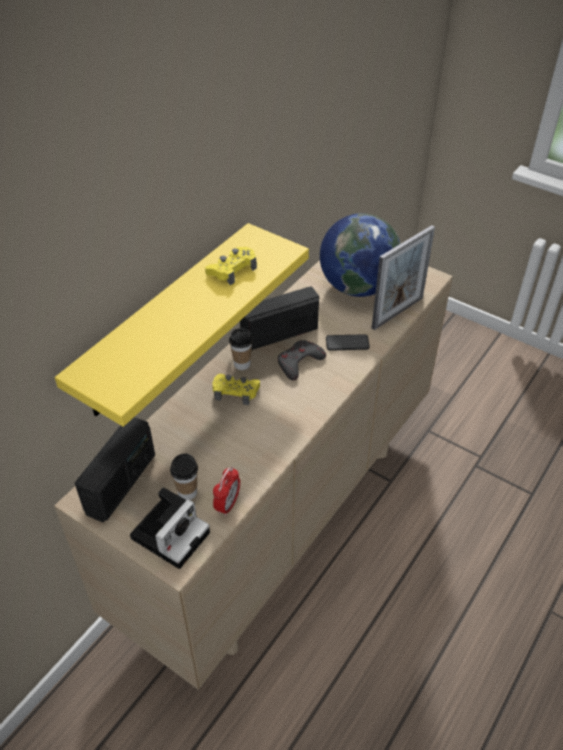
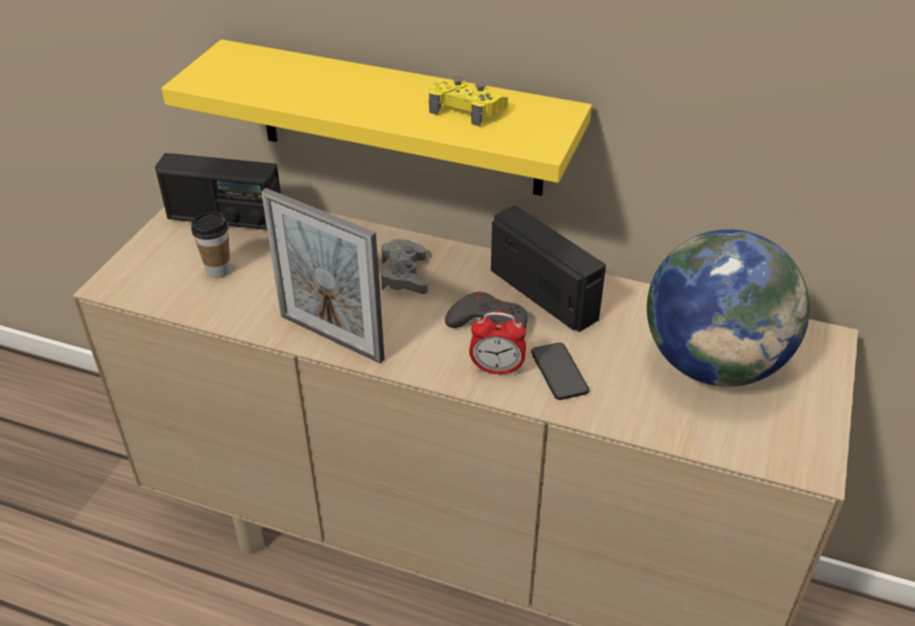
camera: 75 degrees right, 5 degrees down
(171, 533) = (156, 271): camera -> none
(227, 504) = (203, 307): alarm clock -> alarm clock (497, 369)
(235, 392) = (404, 275): yellow game controller -> grey game controller
(242, 364) = (461, 270): cup -> none
(397, 313) = (674, 426): picture frame -> picture frame (331, 337)

